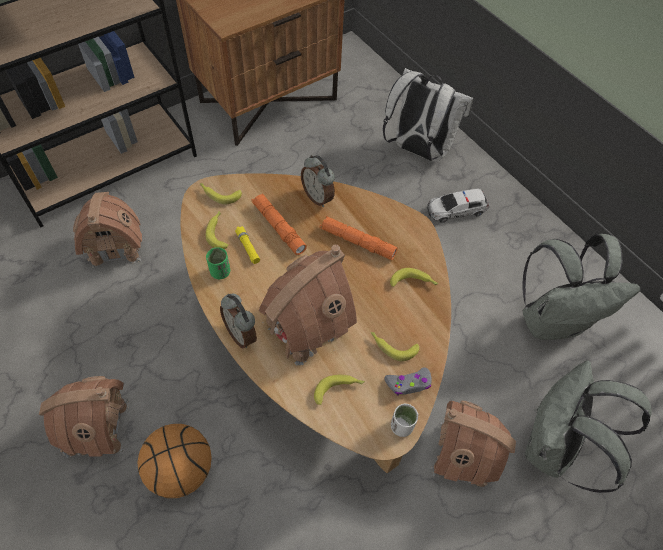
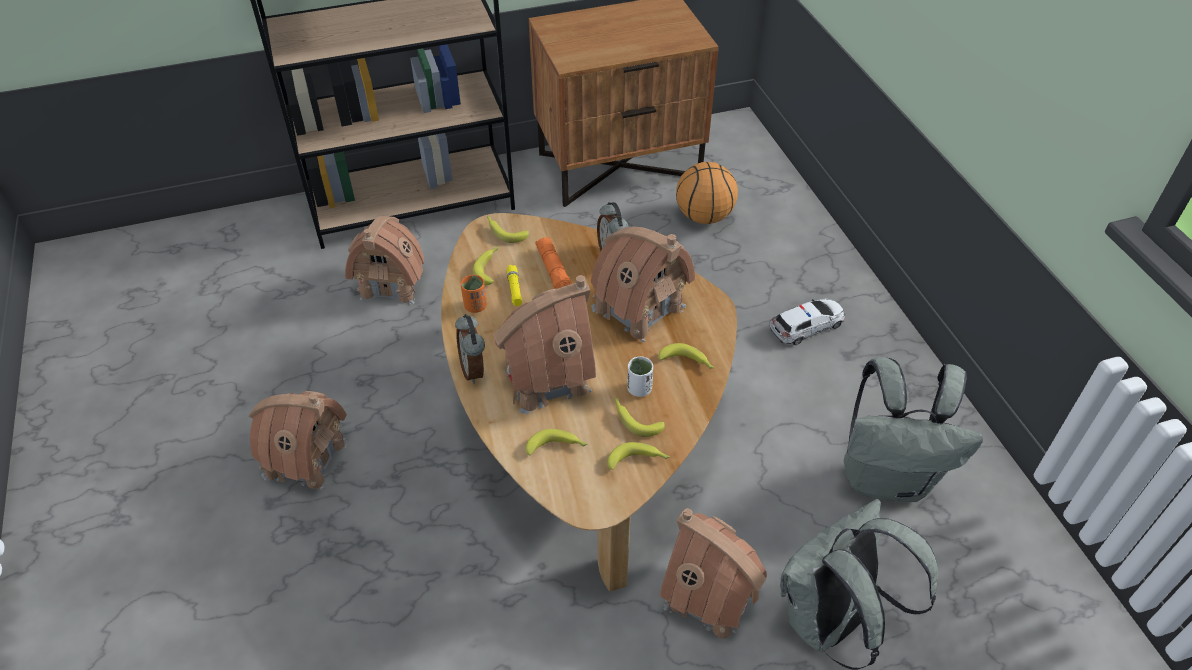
camera: 20 degrees right, 10 degrees down
(180, 469) = (377, 523): basketball -> basketball (703, 216)
(220, 272) = (475, 306): green cup -> orange cup
(357, 242) = (639, 308): orange flashlight -> toy house
(401, 426) = (612, 500): white cup -> white cup (639, 389)
(408, 384) = (638, 461): grey game controller -> banana
(418, 150) = (782, 251): white backpack -> none
(456, 209) = (807, 326): toy car -> toy car turned 150 degrees clockwise

